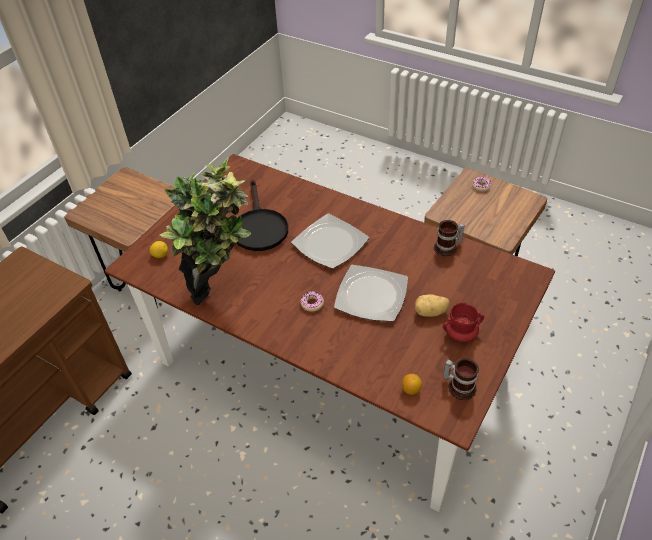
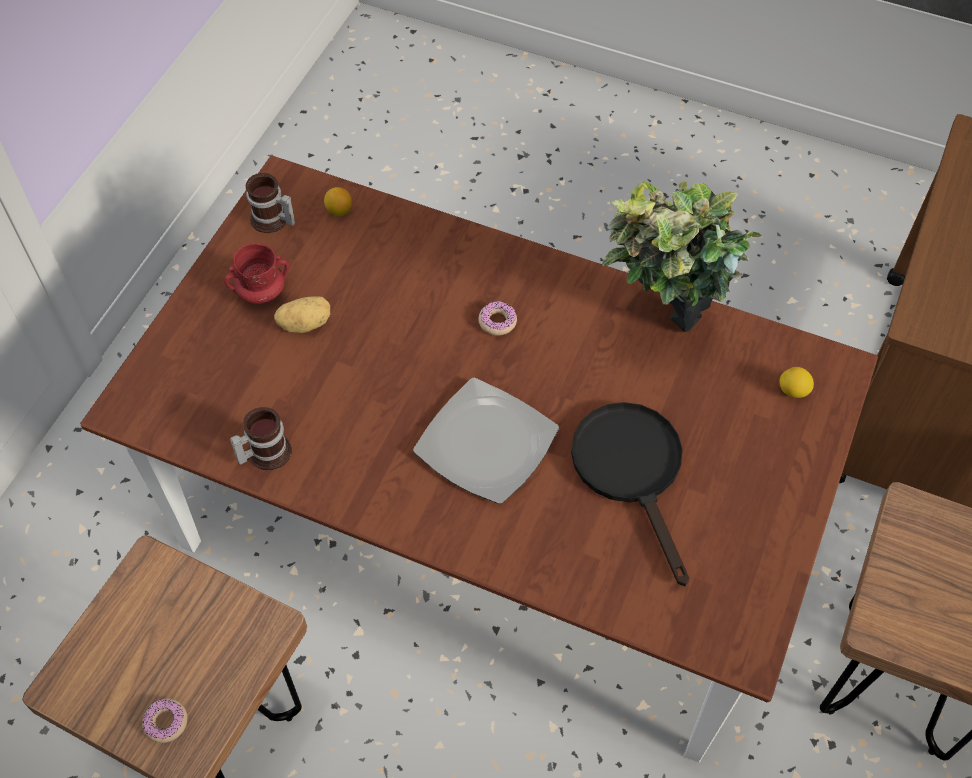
camera: 170 degrees right, 10 degrees up
(372, 296) = (401, 343): plate -> none

